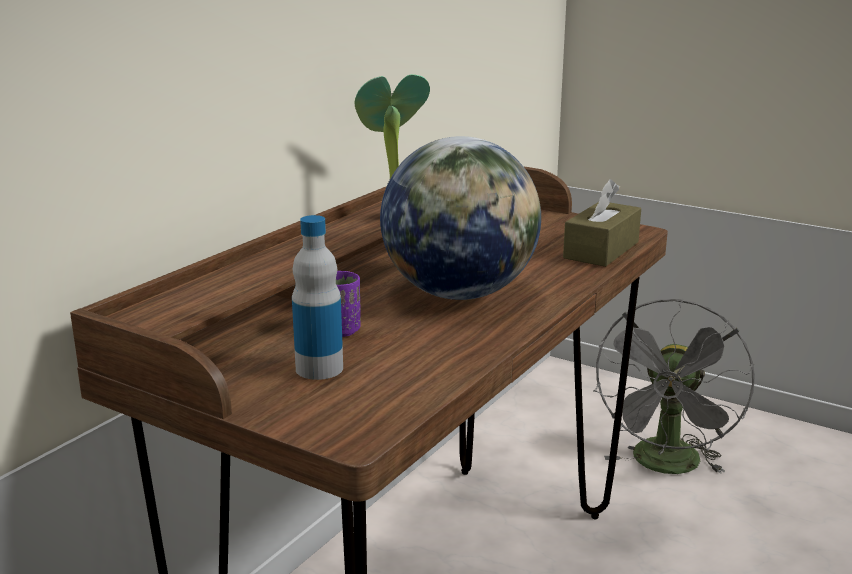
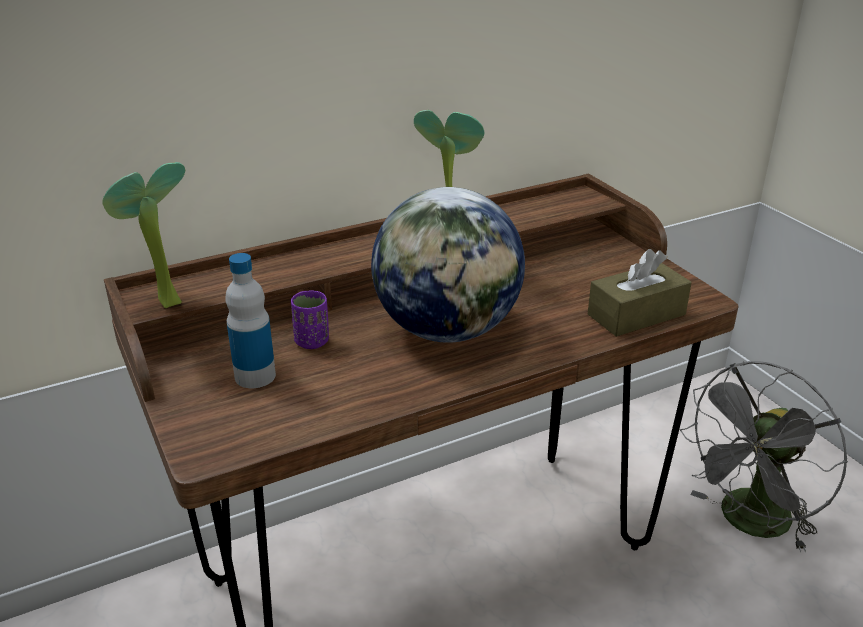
camera: 30 degrees right, 10 degrees up
(171, 317) = (163, 303): none -> potted plant

